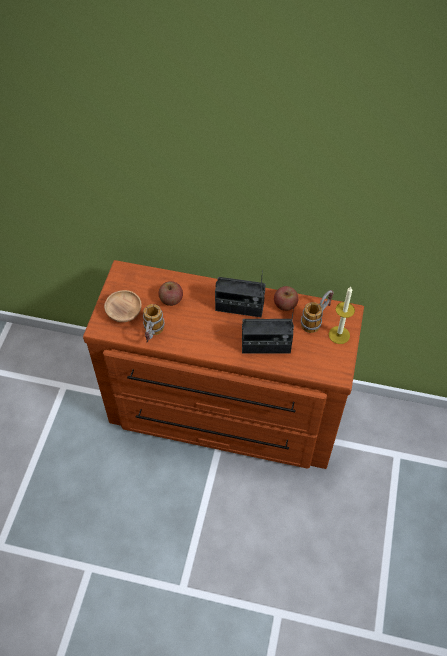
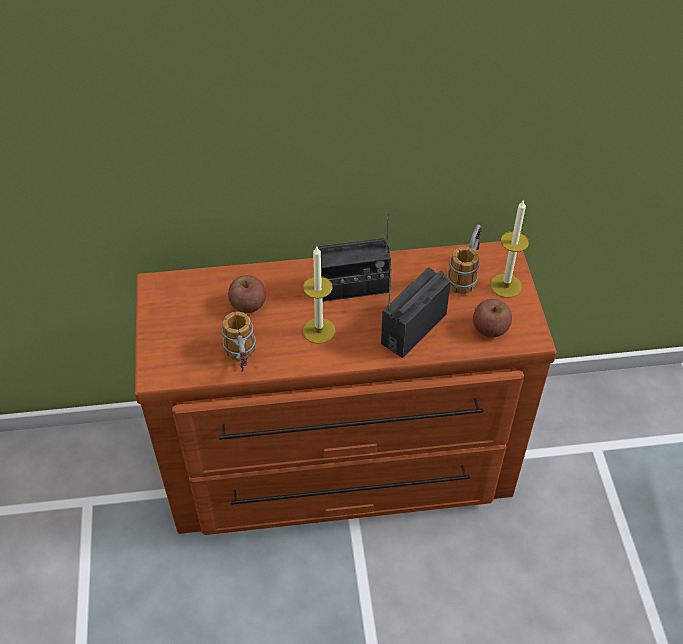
camera: 20 degrees left, 5 degrees down
(124, 312) = (185, 341): brown bowl -> none
(206, 329) = (319, 330): none -> candle
(266, 346) = (413, 328): radio -> radio turned 150 degrees clockwise
(285, 304) = (414, 266): apple -> apple (490, 328)

